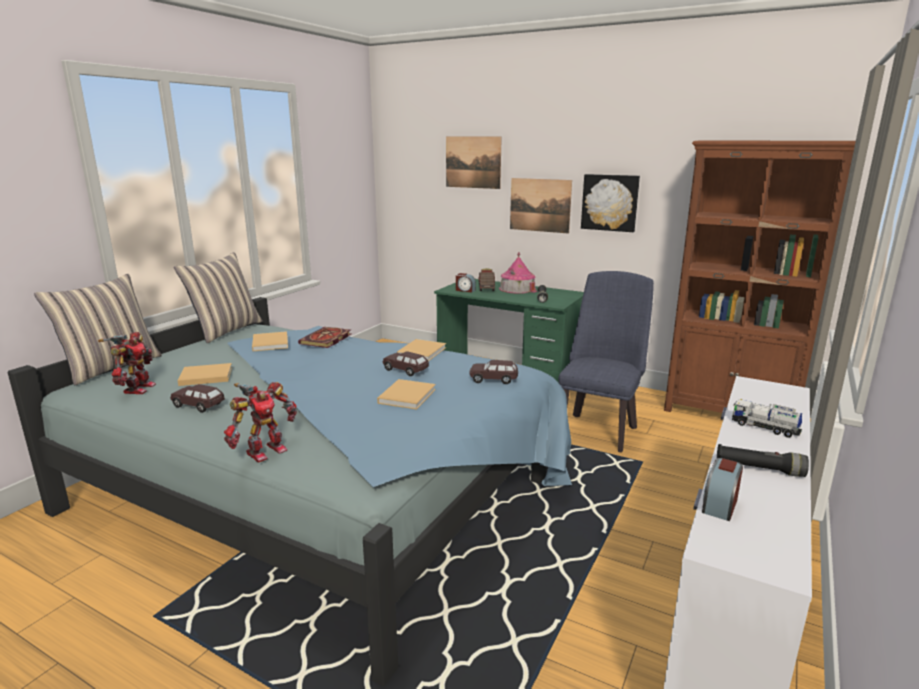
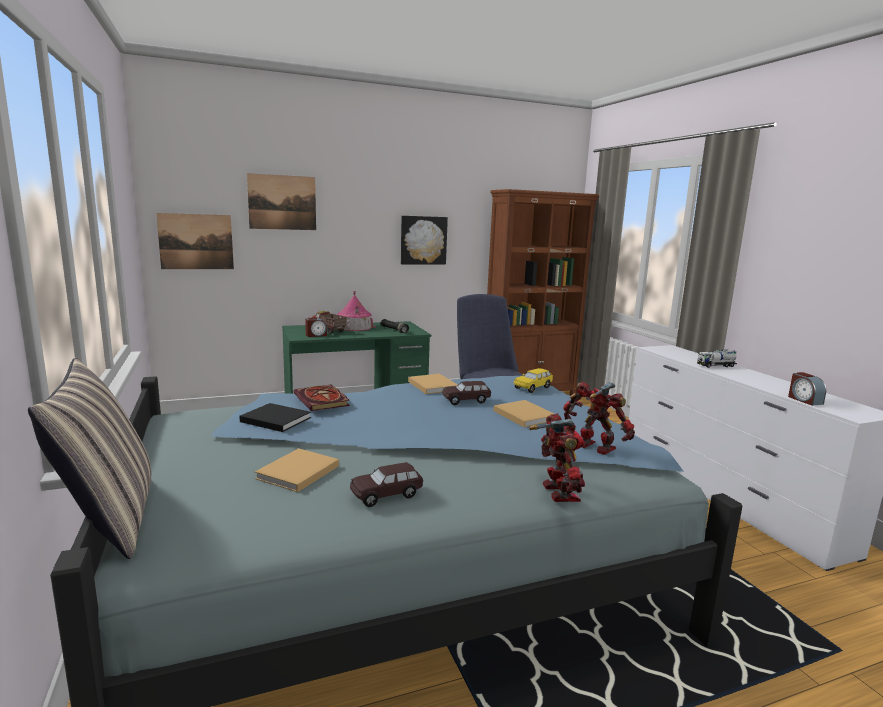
camera: 50 degrees left, 5 degrees down
(137, 388) = (254, 517): toy robot -> toy robot (594, 448)
(226, 330) = (149, 429): pillow -> none
(270, 342) = (274, 419): beige book -> black book
(493, 379) = (533, 388): brown toy car -> yellow toy car
(540, 205) = (359, 245): picture -> picture (196, 241)
(759, 469) = (766, 382): black flashlight -> none

